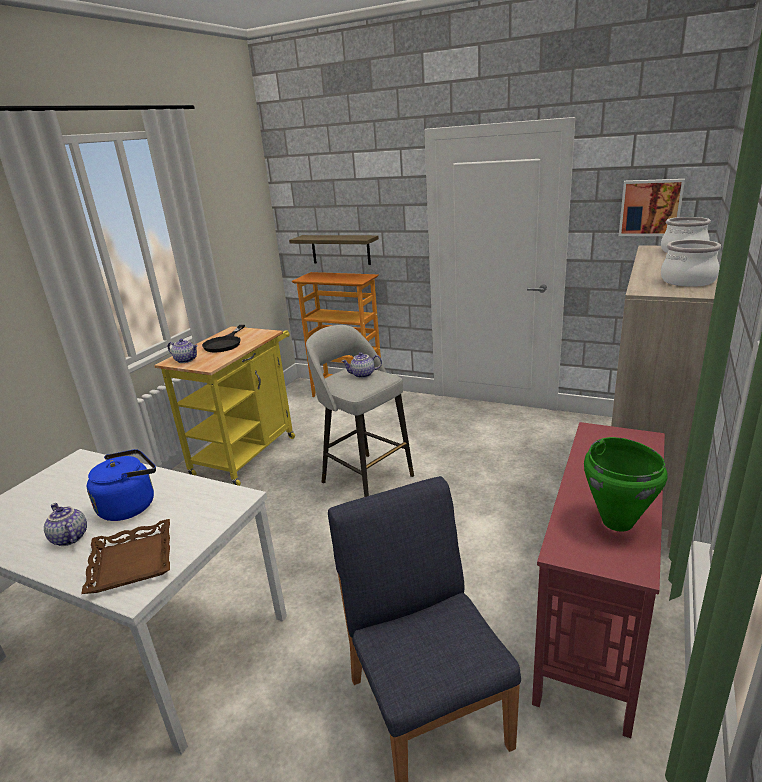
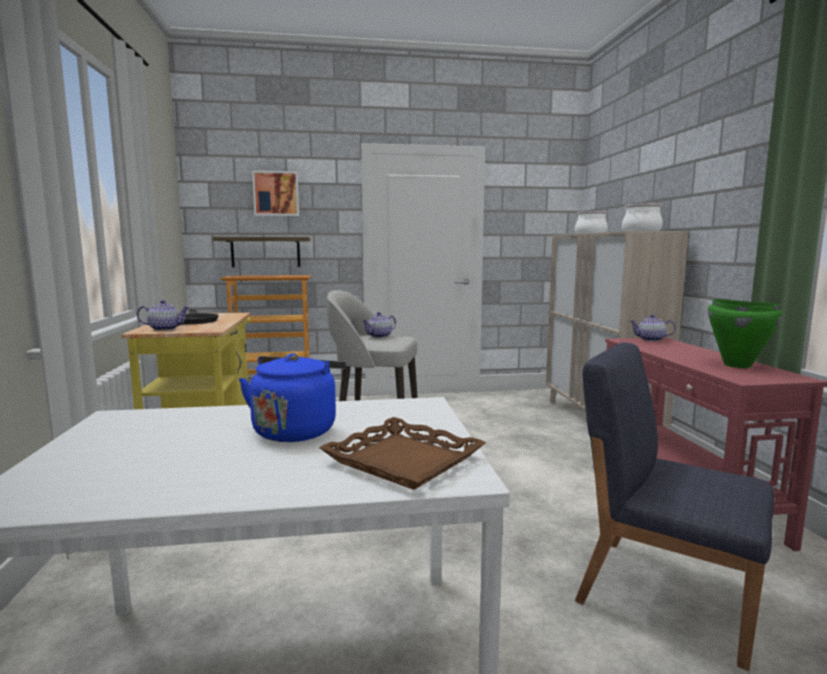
camera: 35 degrees left, 15 degrees down
(69, 538) = (257, 467): teapot -> teapot (650, 340)
(650, 207) = (540, 216): picture -> picture (276, 193)

